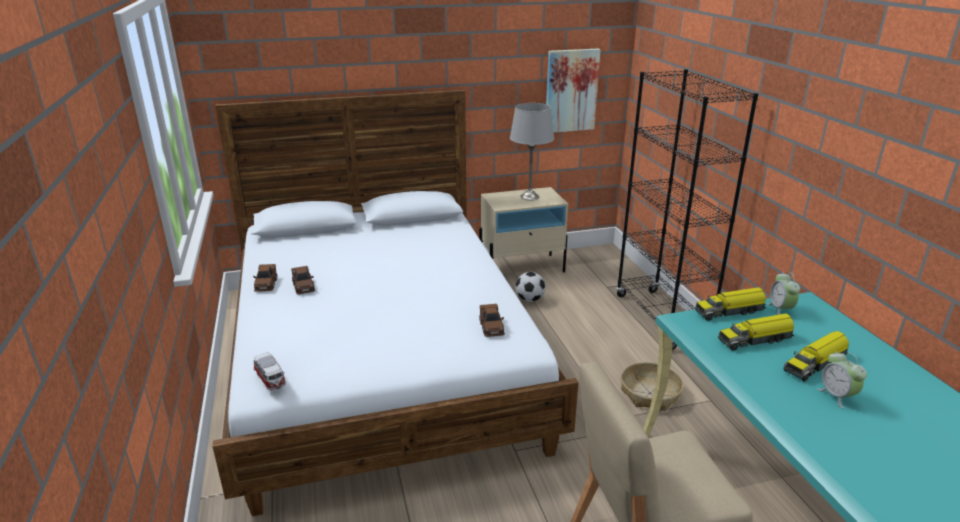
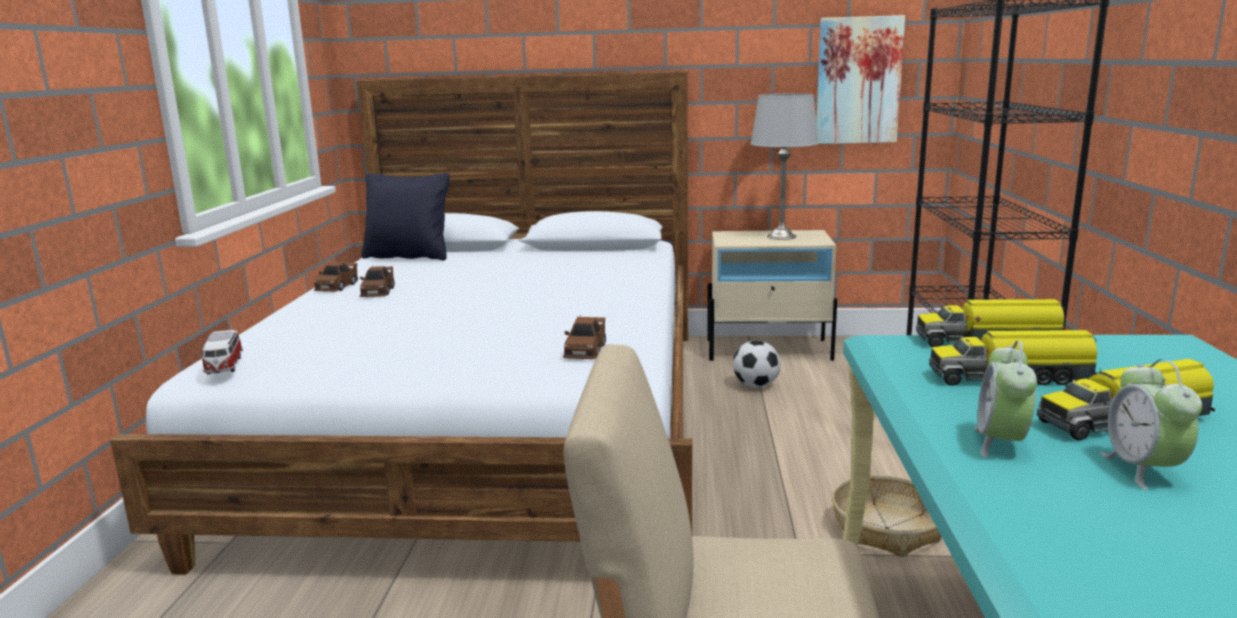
camera: 20 degrees right, 10 degrees down
(287, 243) = (408, 256): none -> black pillow
(780, 309) = (1102, 348): alarm clock -> alarm clock (1000, 443)

